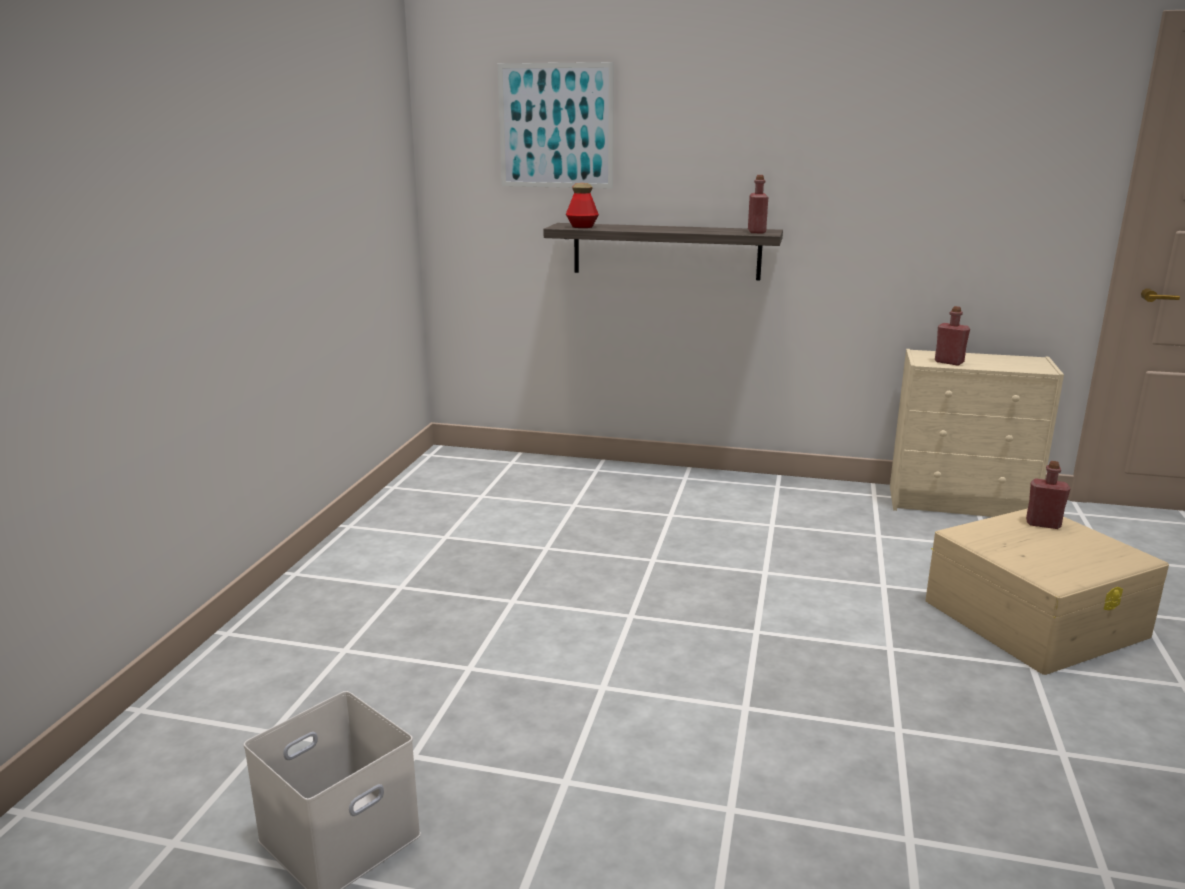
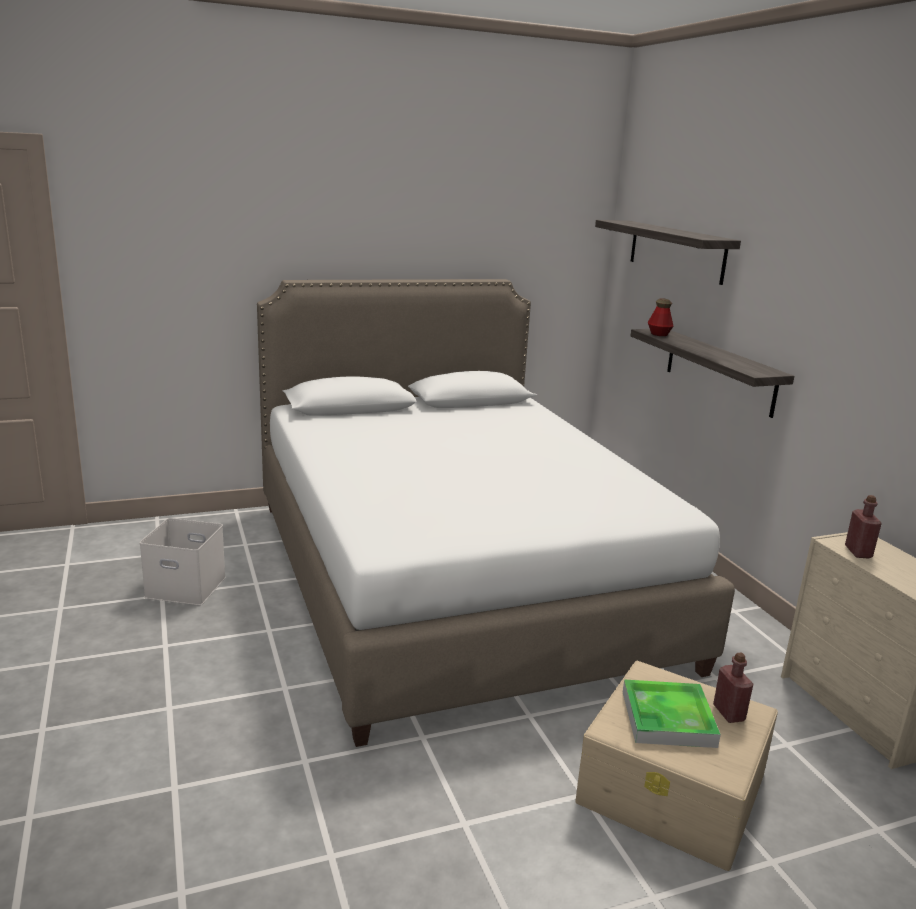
camera: 55 degrees right, 0 degrees up
(556, 126) = (676, 251): picture -> shelf
(575, 597) = (453, 579): none -> white bed
(756, 231) = (757, 370): red bottle -> none
(1044, 550) = (668, 718): none -> tray

